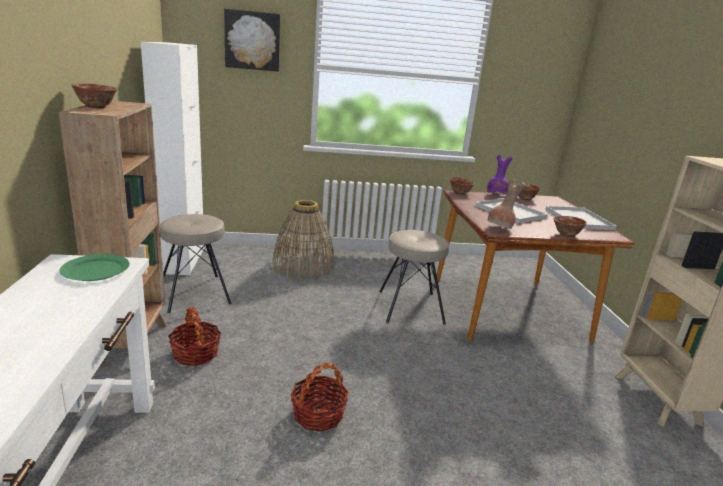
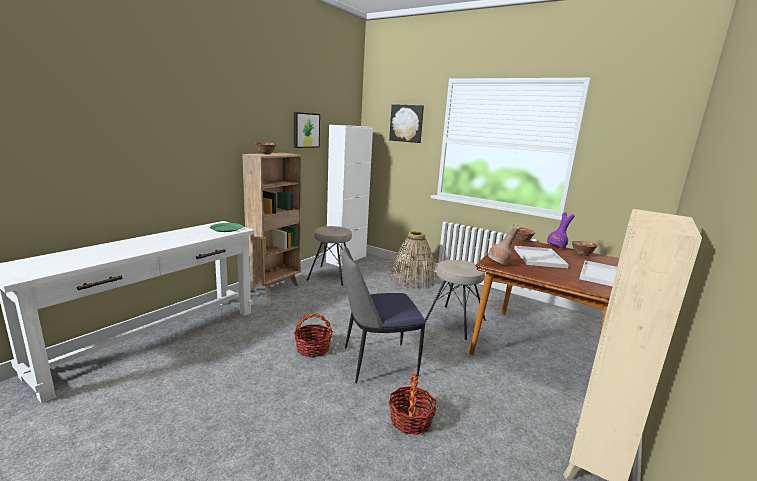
camera: 40 degrees right, 5 degrees down
(117, 54) = (305, 130): none -> picture
(195, 354) = (294, 301): basket -> basket (410, 420)
(407, 393) = (377, 362): none -> chair
(566, 234) = (557, 280): bowl -> none

